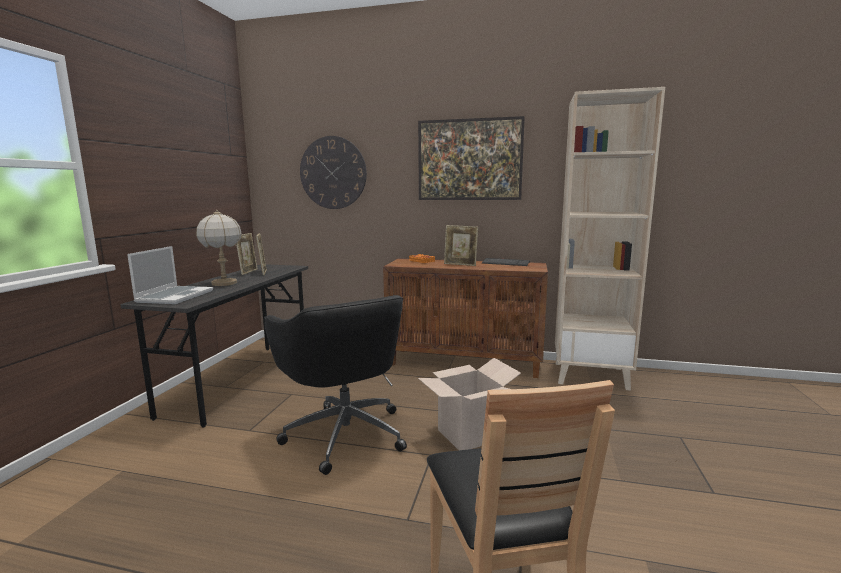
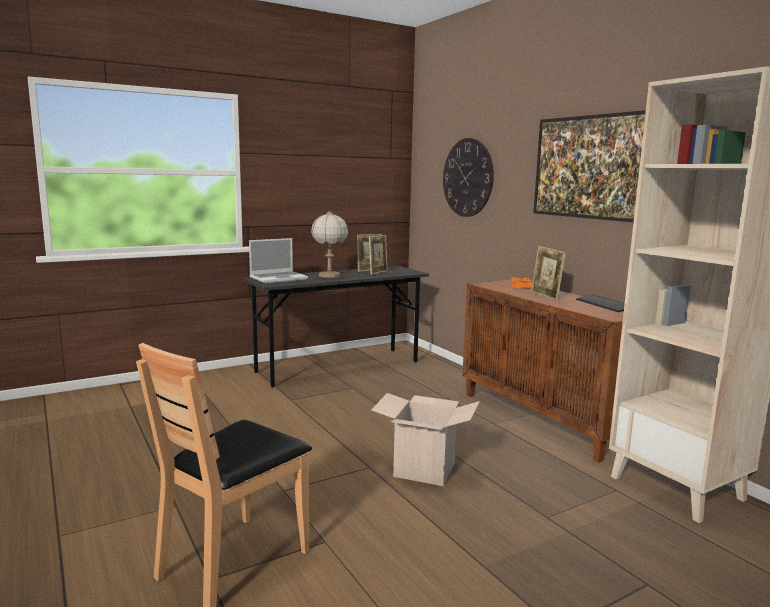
camera: 45 degrees right, 0 degrees up
(344, 432) = (340, 426): black office chair -> none

